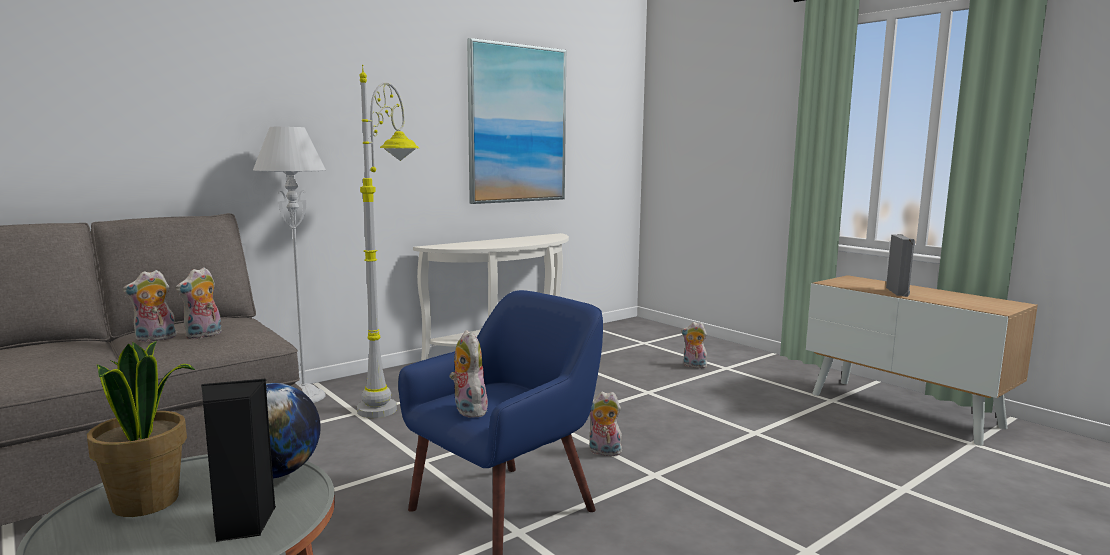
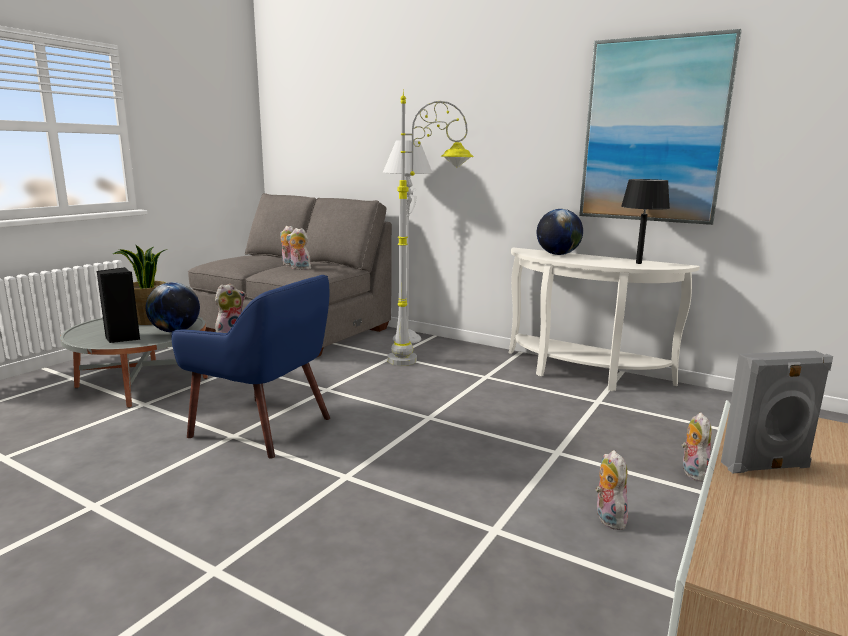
camera: 70 degrees right, 5 degrees up
(473, 243) = (557, 254): none -> globe
(538, 238) = (638, 263): none -> black table lamp
(603, 452) = (380, 448): plush toy -> plush toy (607, 518)

